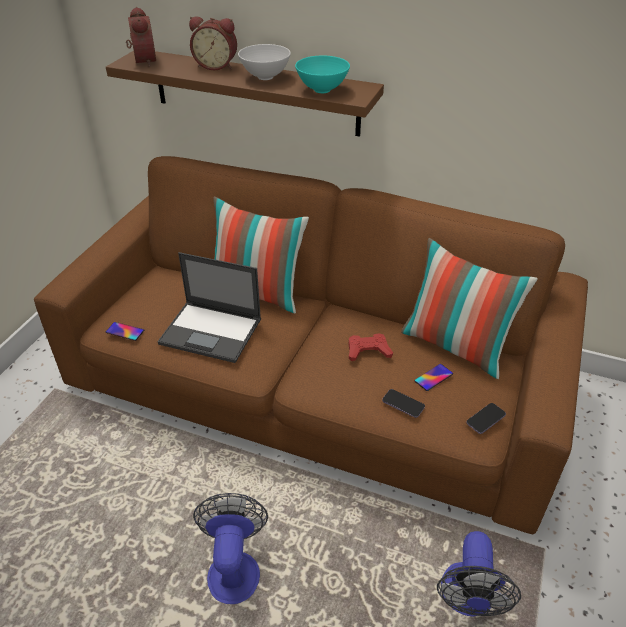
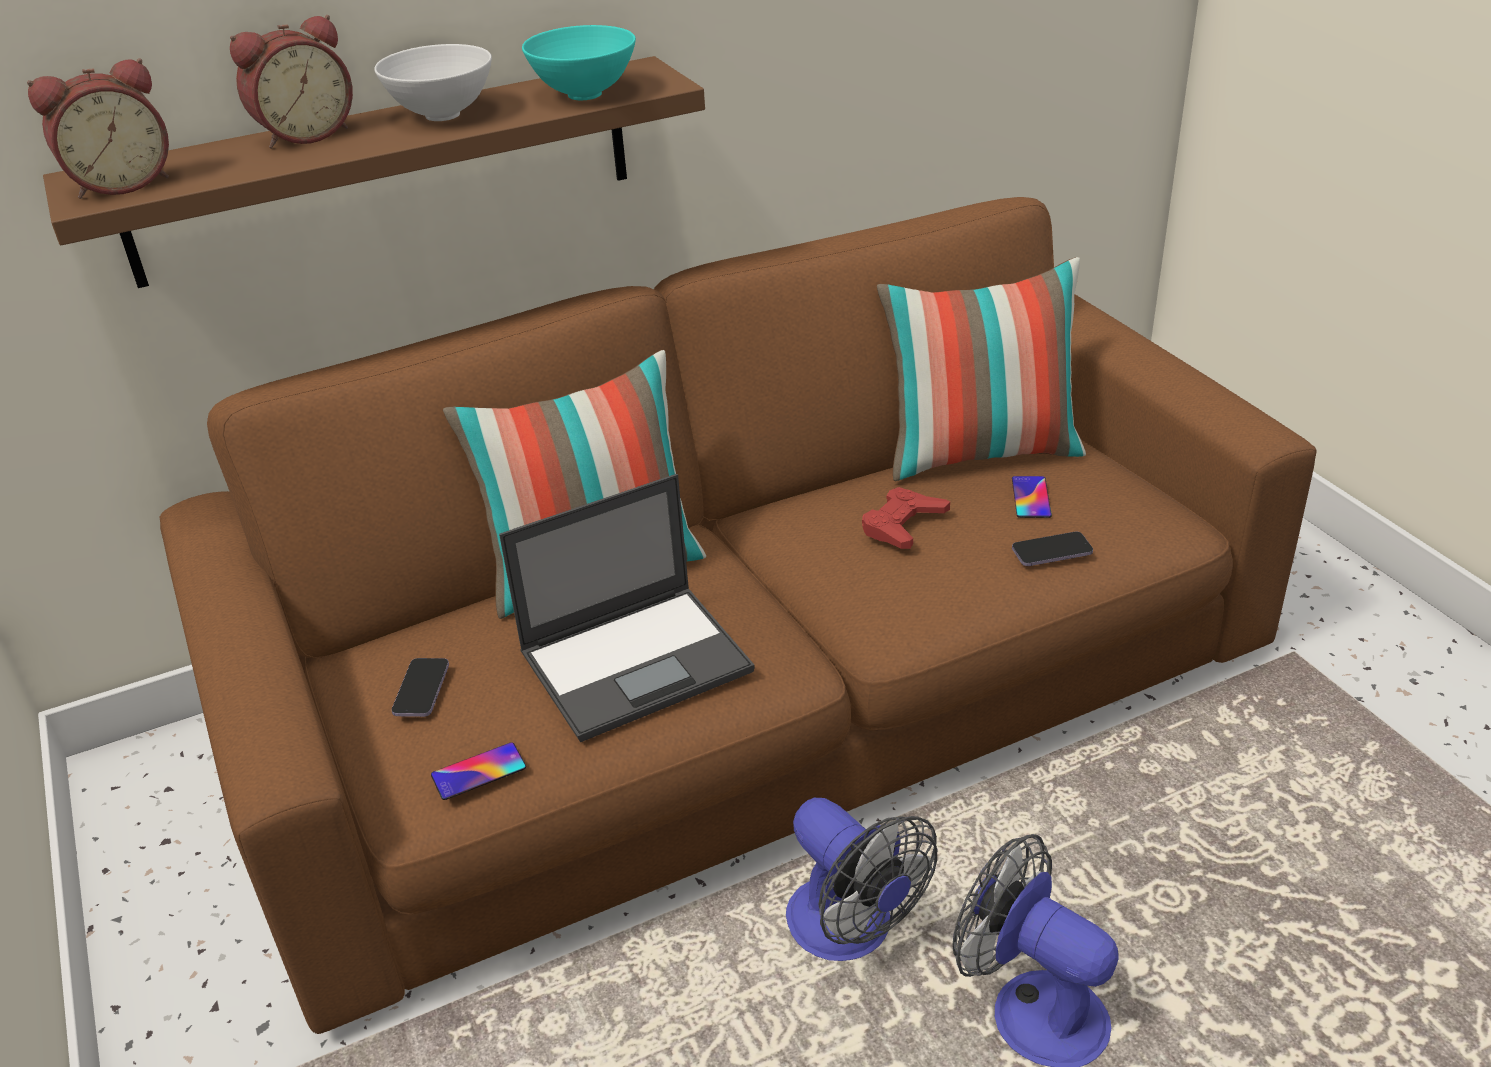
camera: 45 degrees left, 5 degrees down
(142, 61) = (121, 184): alarm clock -> alarm clock turned 120 degrees clockwise
(467, 600) = (1312, 773): fan -> fan (852, 932)
(485, 419) = (1154, 502): phone -> phone (421, 690)

